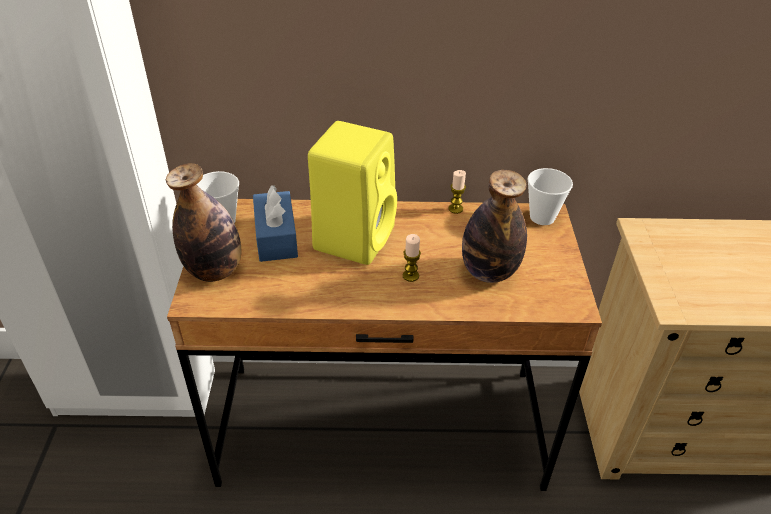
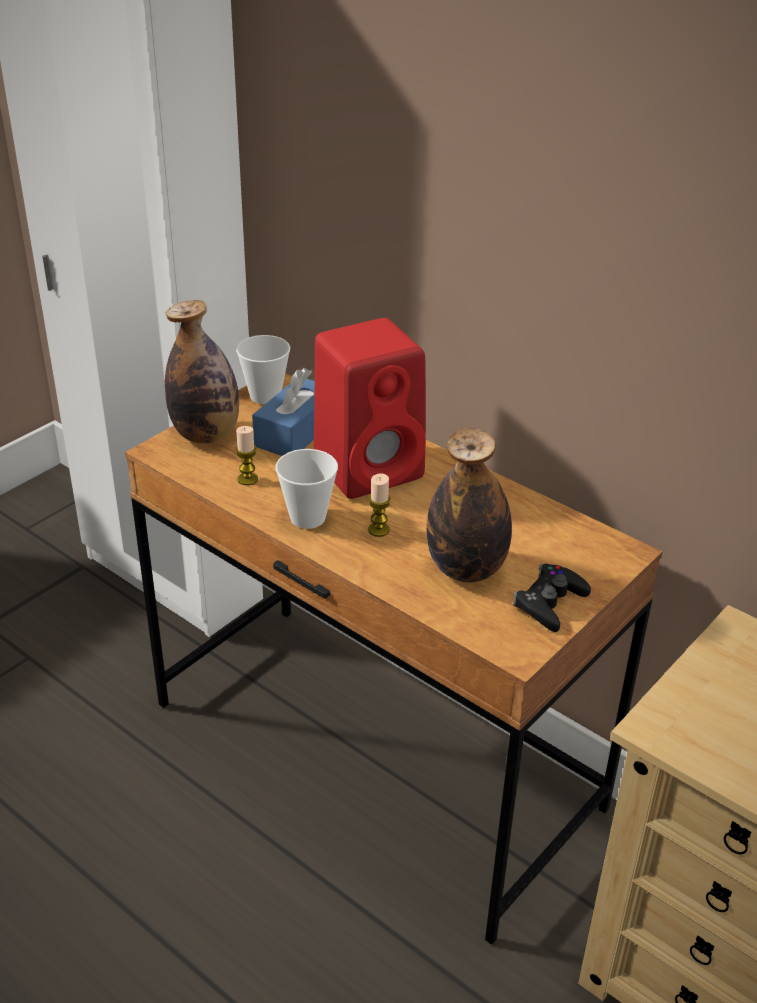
camera: 40 degrees right, 5 degrees down
(354, 236) = (371, 468): yellow speaker -> red speaker
(455, 209) = (516, 493): candle -> candle (247, 479)
(542, 217) = (609, 550): cup -> cup (307, 518)
(554, 267) = (549, 603): none -> black game controller

